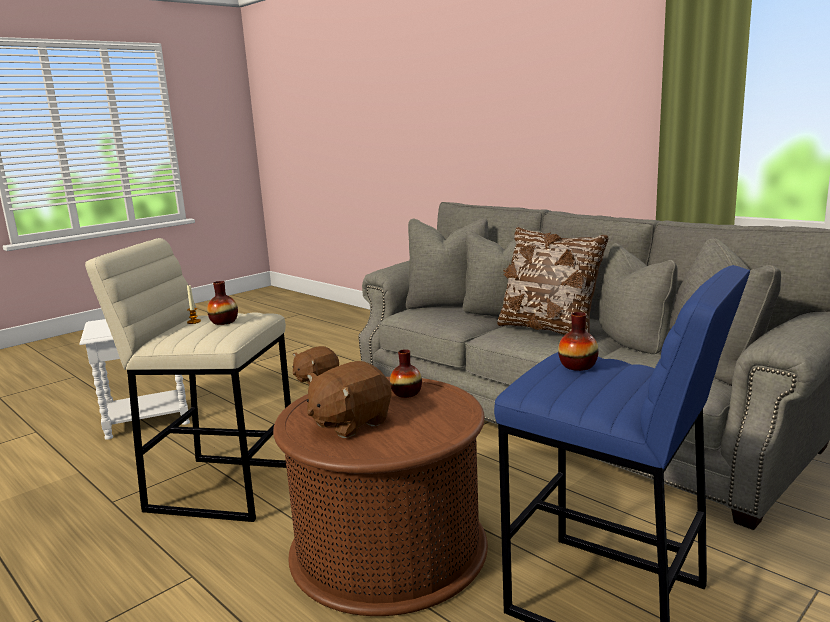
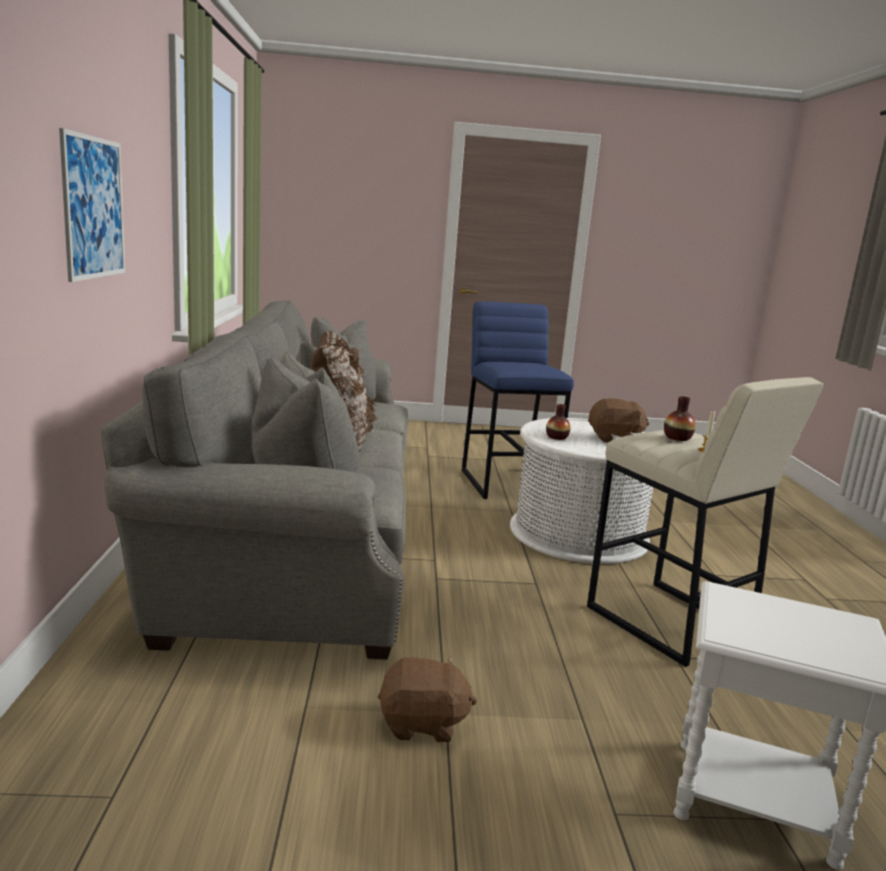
camera: 140 degrees left, 0 degrees up
(388, 548) = (578, 534): brown coffee table -> white coffee table
(544, 120) = (94, 208): none -> picture
(577, 366) = (520, 365): vase -> none

